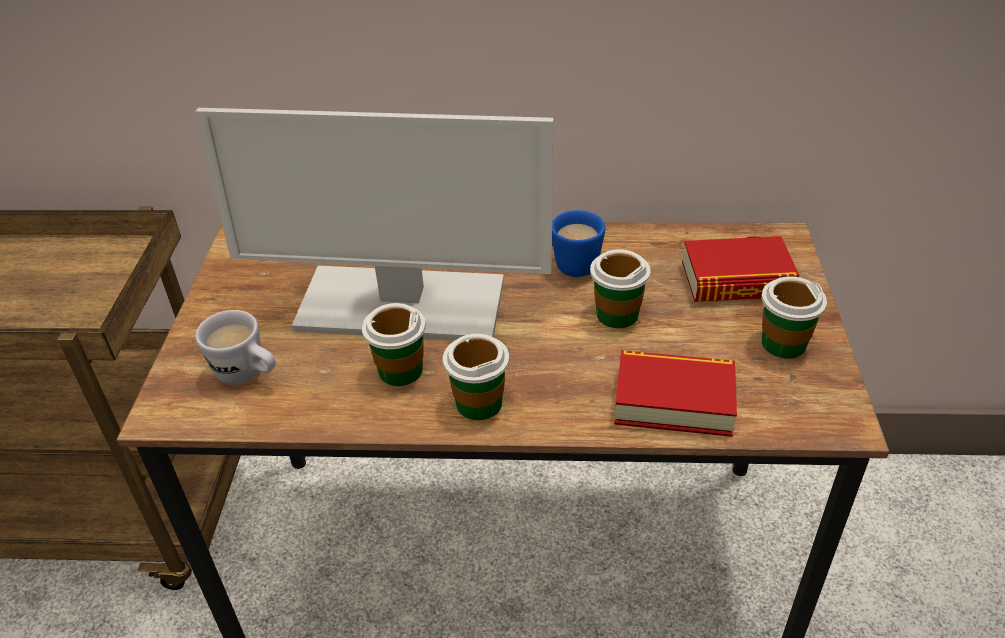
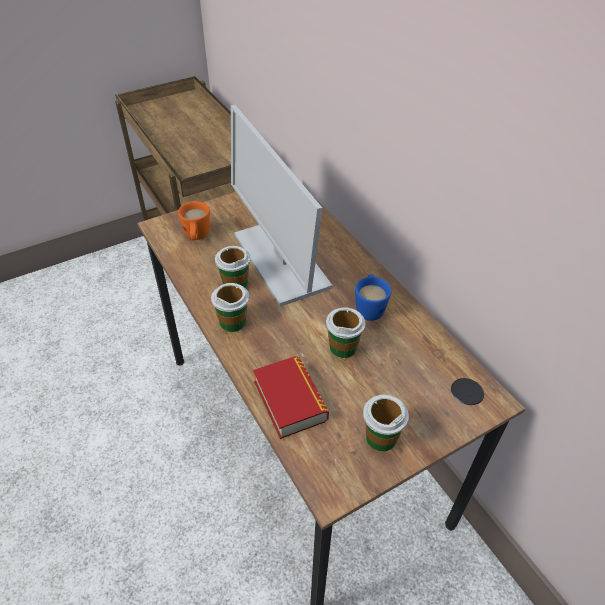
camera: 55 degrees right, 5 degrees up
(248, 375) = (197, 237): white mug -> orange mug
(737, 280) = (423, 391): book -> none

